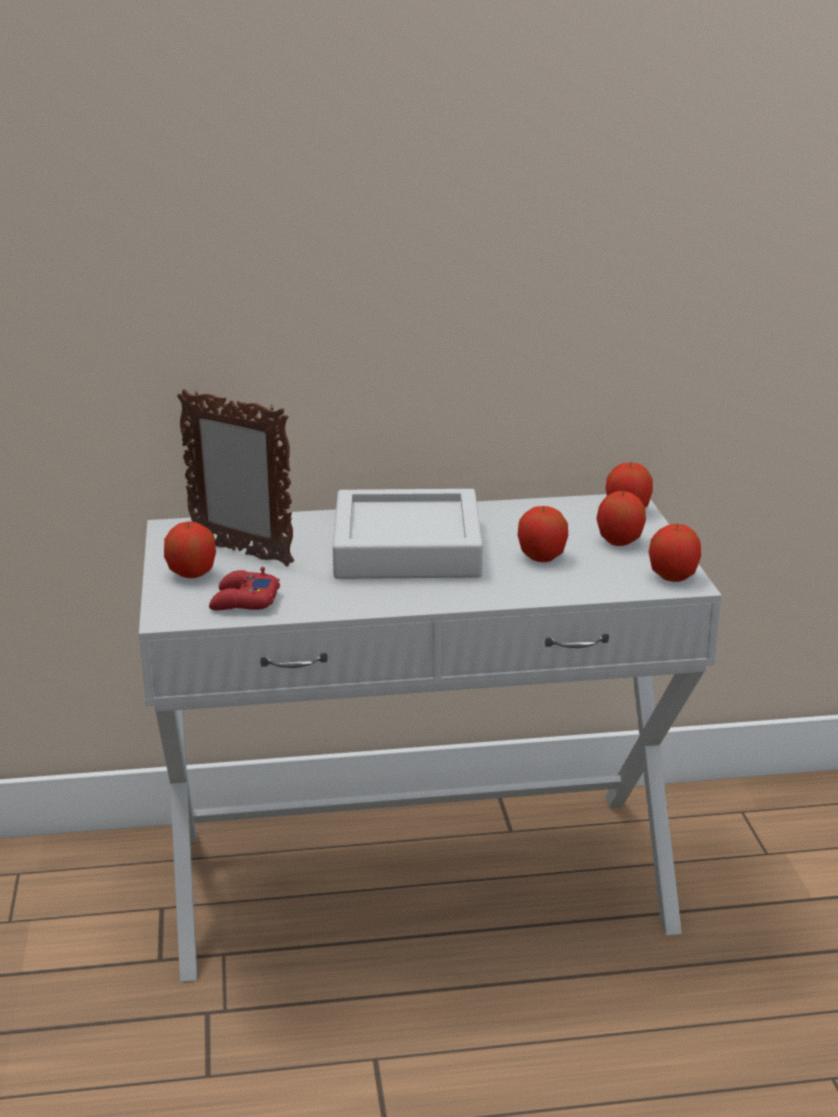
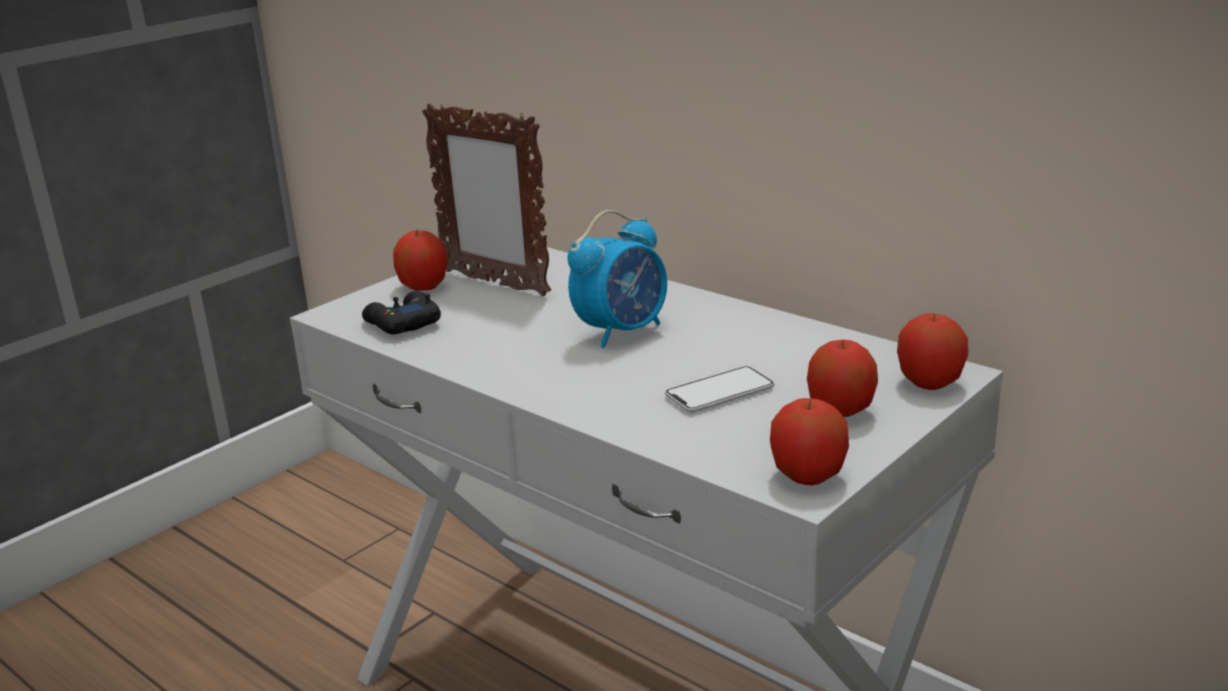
camera: 50 degrees right, 0 degrees up
(241, 552) = (495, 283): picture frame -> picture frame turned 45 degrees counterclockwise
(244, 601) = (402, 323): red game controller -> black game controller
(407, 548) = (622, 331): grey tray -> alarm clock
(542, 557) = (719, 392): apple -> phone

